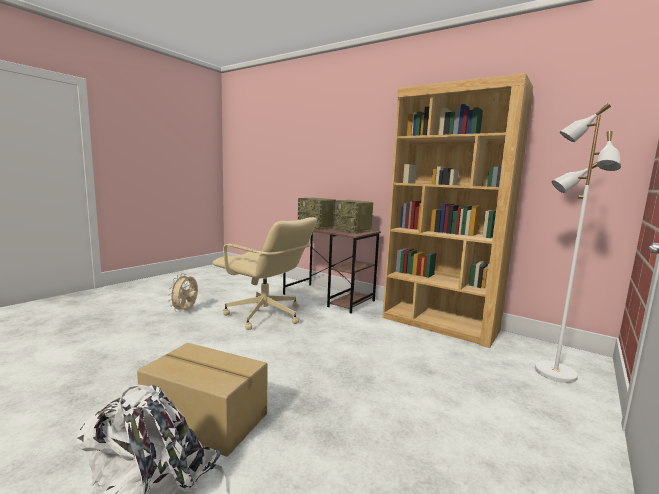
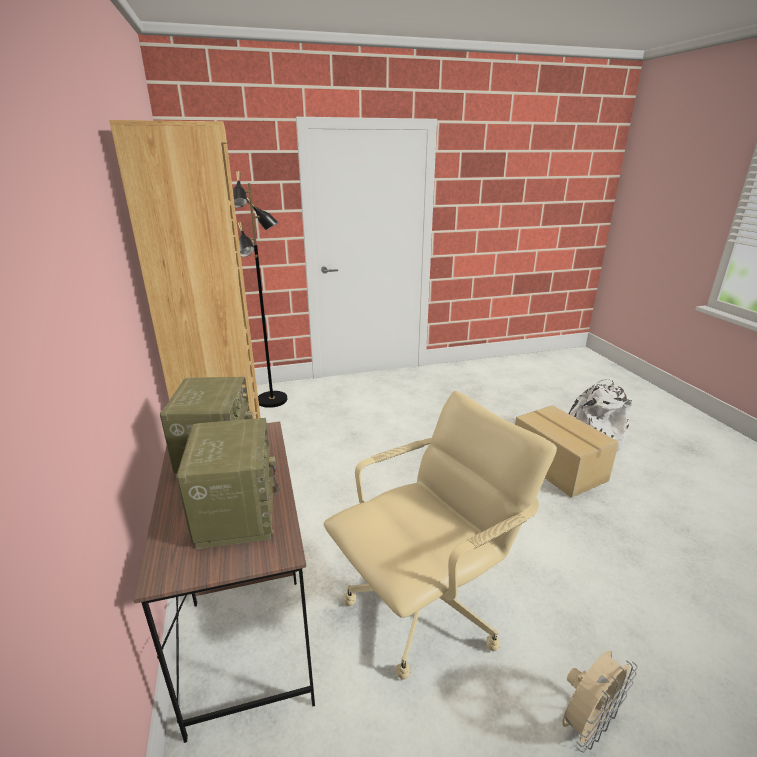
camera: 140 degrees left, 15 degrees up
(265, 316) = (427, 606): beige office chair -> beige office chair turned 75 degrees clockwise
(554, 372) = (273, 400): white floor lamp -> black floor lamp

